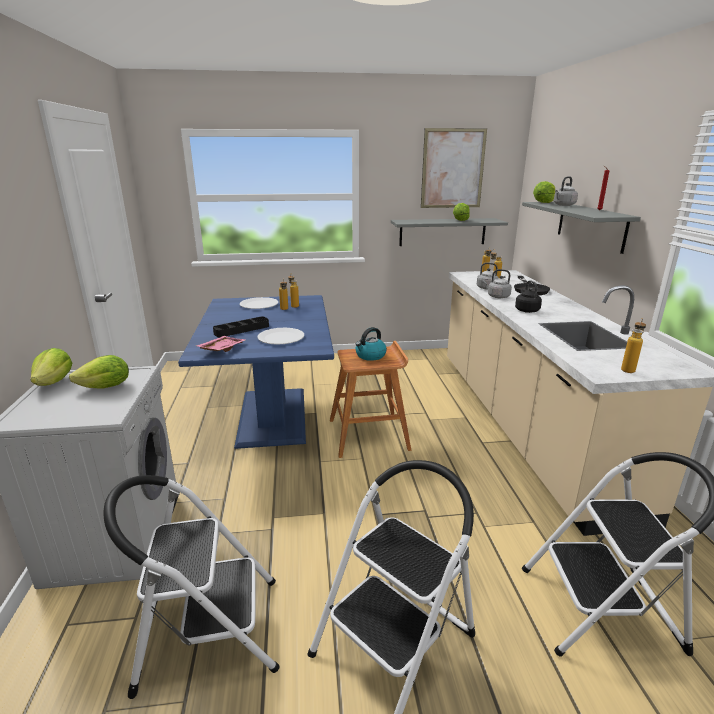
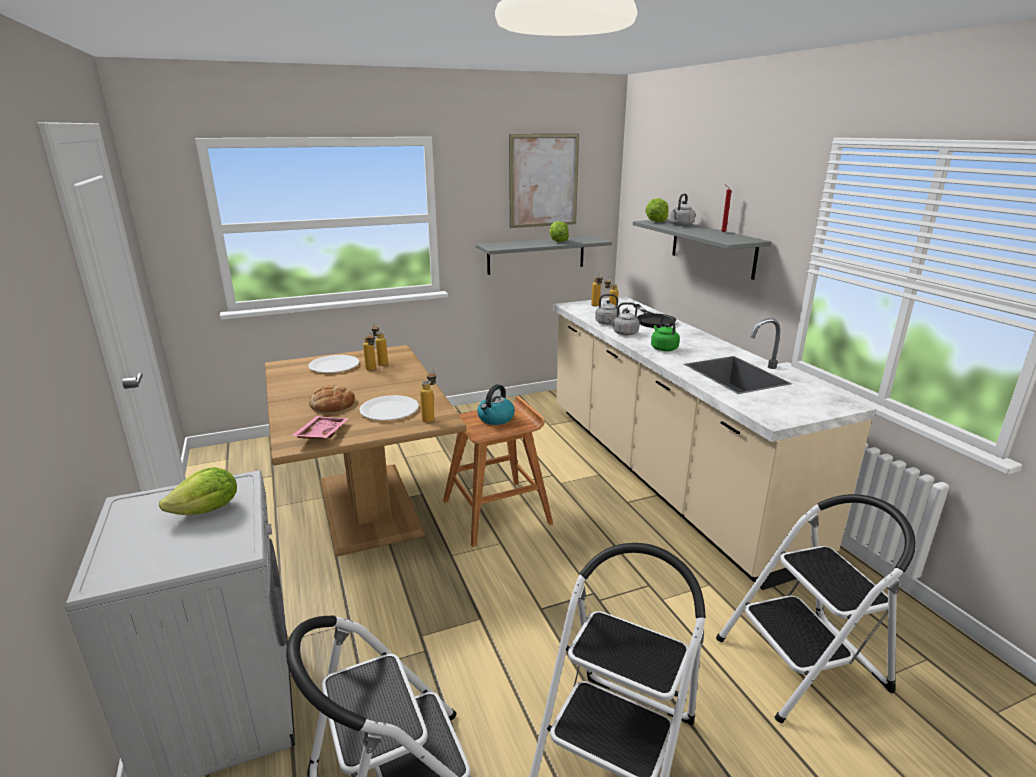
camera: 15 degrees left, 0 degrees up
(55, 382) = (127, 513): lettuce -> none
(242, 330) = (332, 404): black tray -> bread
(271, 416) = (367, 506): blue dining table -> brown dining table
(526, 310) = (663, 348): black kettle -> green kettle
(629, 369) = (796, 410): bottle -> bottle (430, 418)

